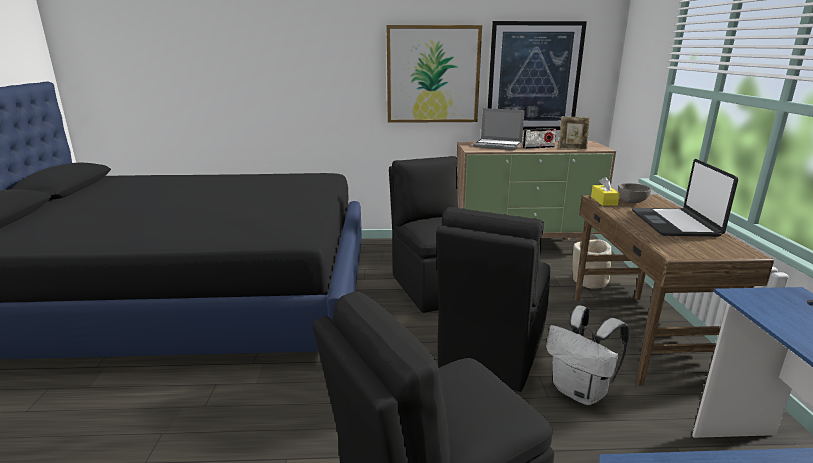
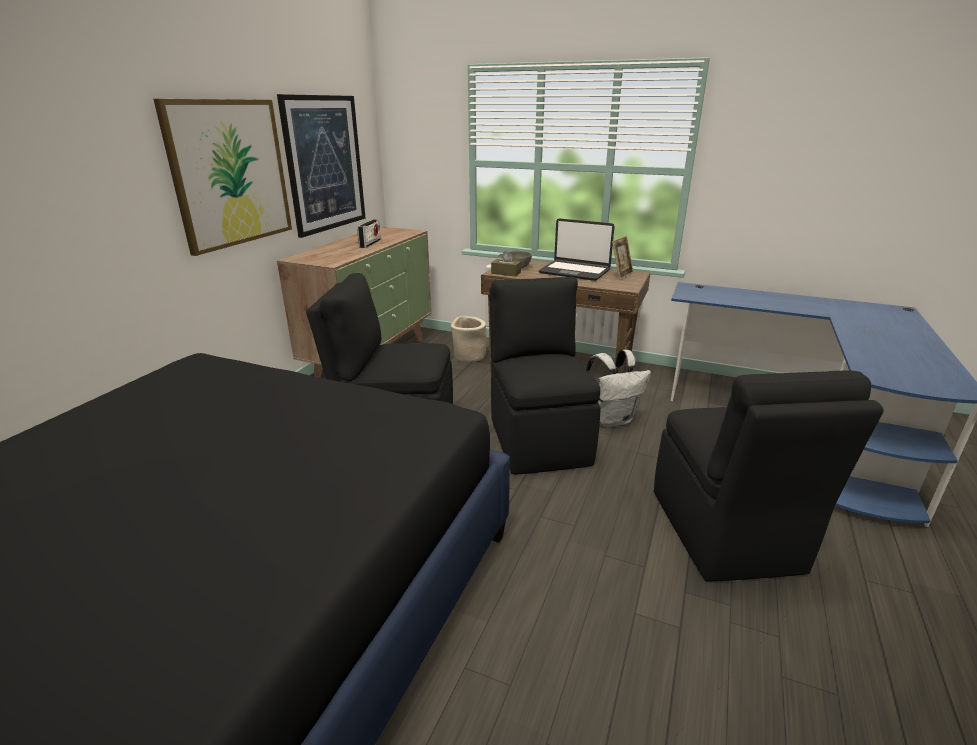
camera: 65 degrees left, 5 degrees up
(491, 353) = (538, 439): black chair -> black chair turned 150 degrees counterclockwise
(498, 145) = (333, 252): laptop -> none
(572, 148) = (396, 237): picture frame -> picture frame (621, 275)
(603, 201) = (506, 273): yellow tissue box -> brown tissue box

